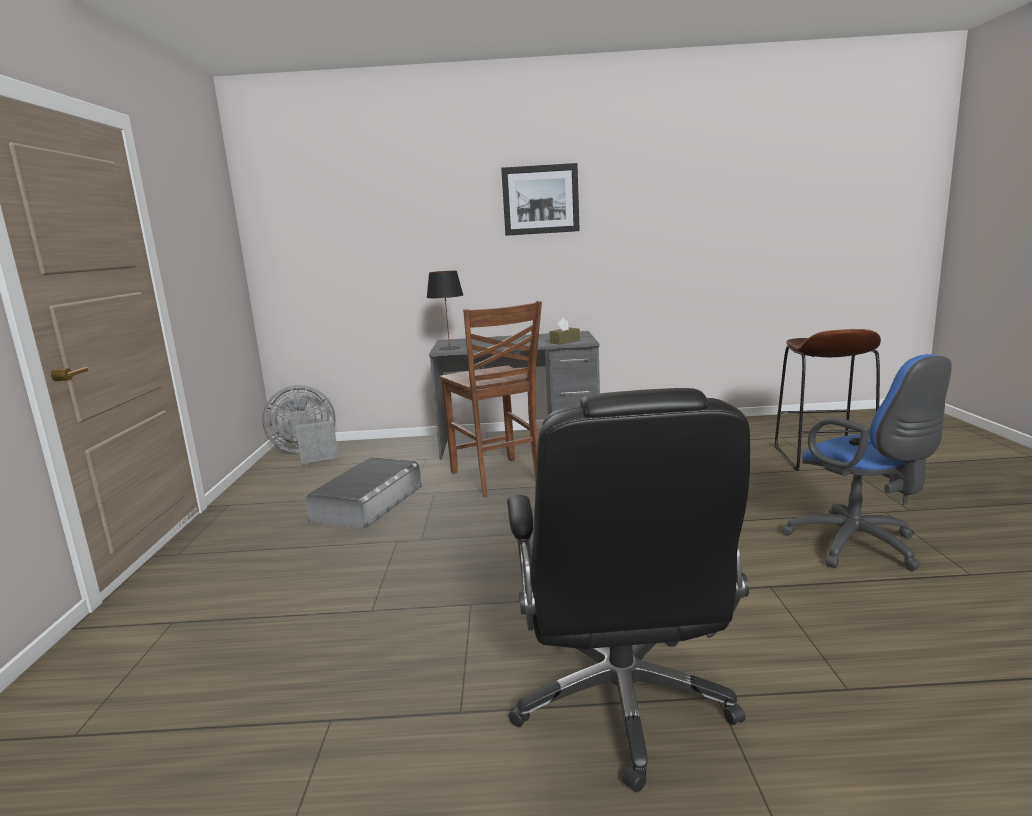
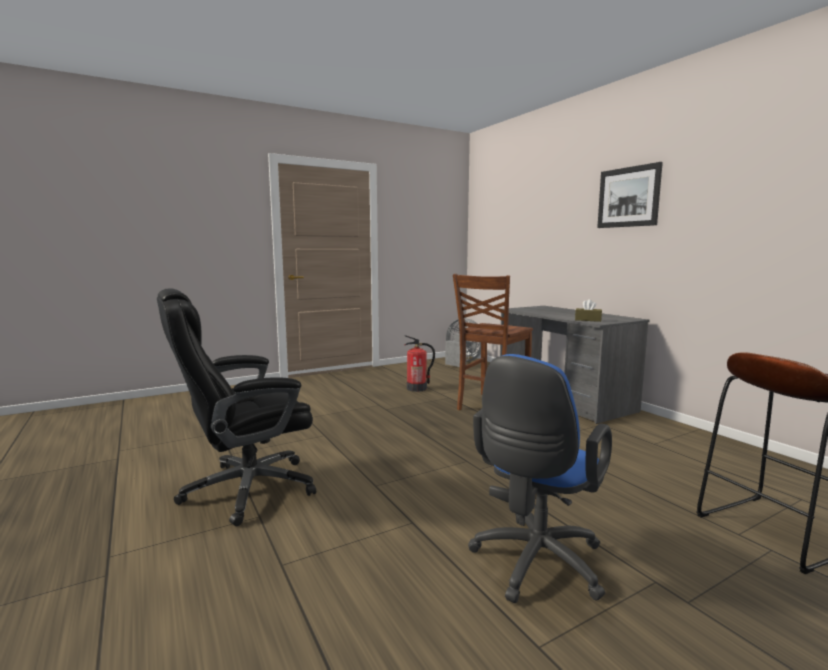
camera: 60 degrees right, 5 degrees down
(368, 503) = (417, 388): grey storage box -> fire extinguisher
(449, 348) = (519, 309): black table lamp -> none

